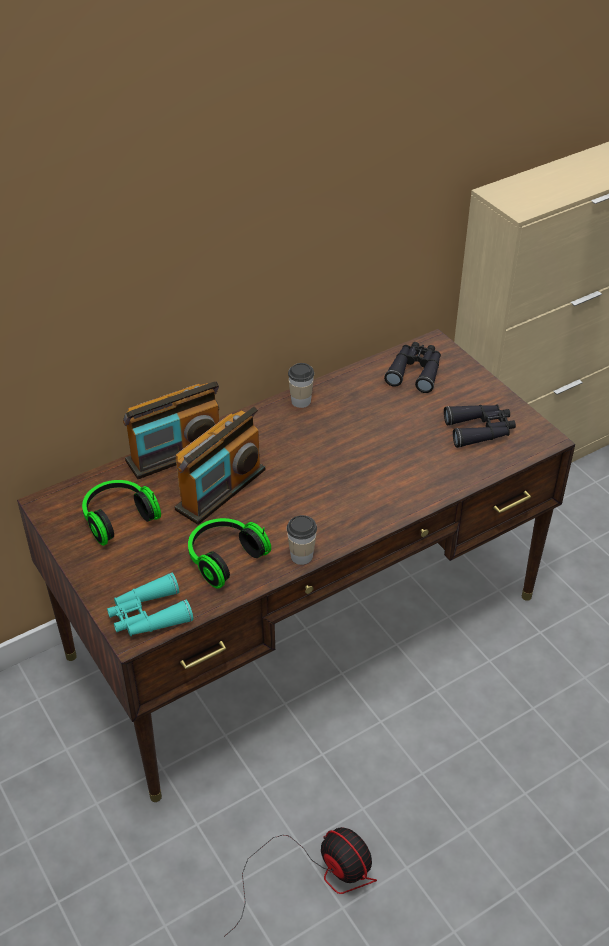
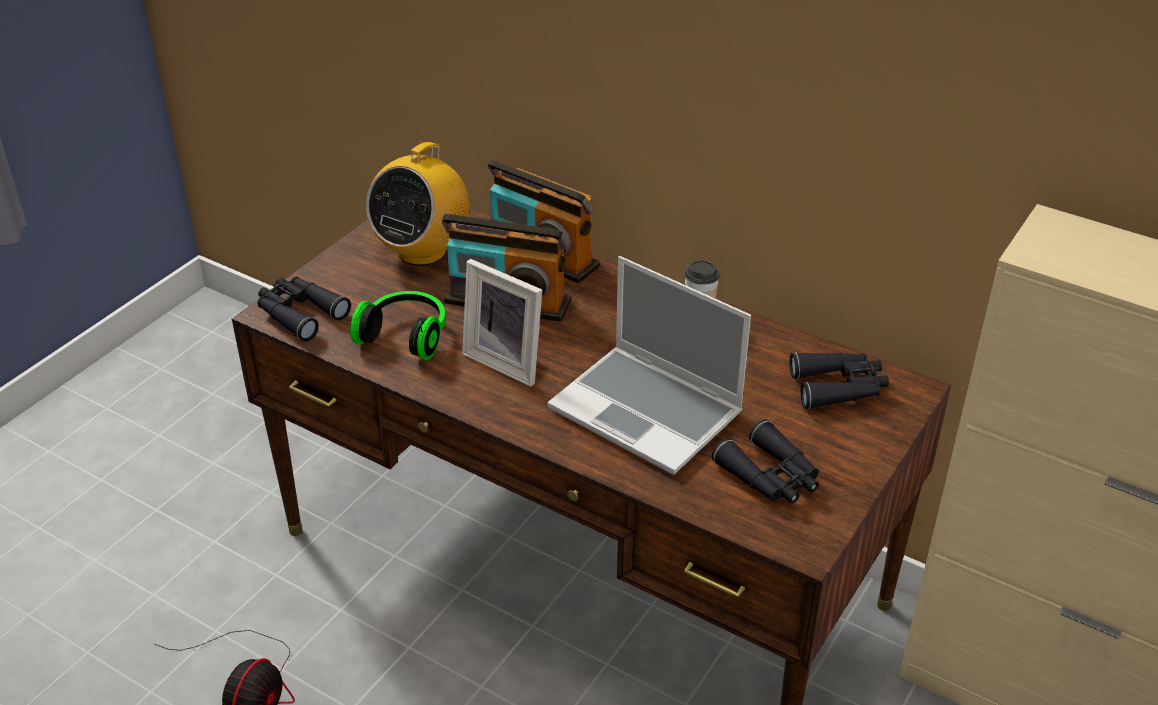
camera: 65 degrees right, 5 degrees down
(118, 518) = (422, 251): headphones -> radio
(148, 615) = (299, 313): turquoise binoculars -> black binoculars
(291, 511) = (508, 360): none -> picture frame
(301, 556) = (441, 389): cup -> none
(389, 460) = (649, 411): none -> laptop

